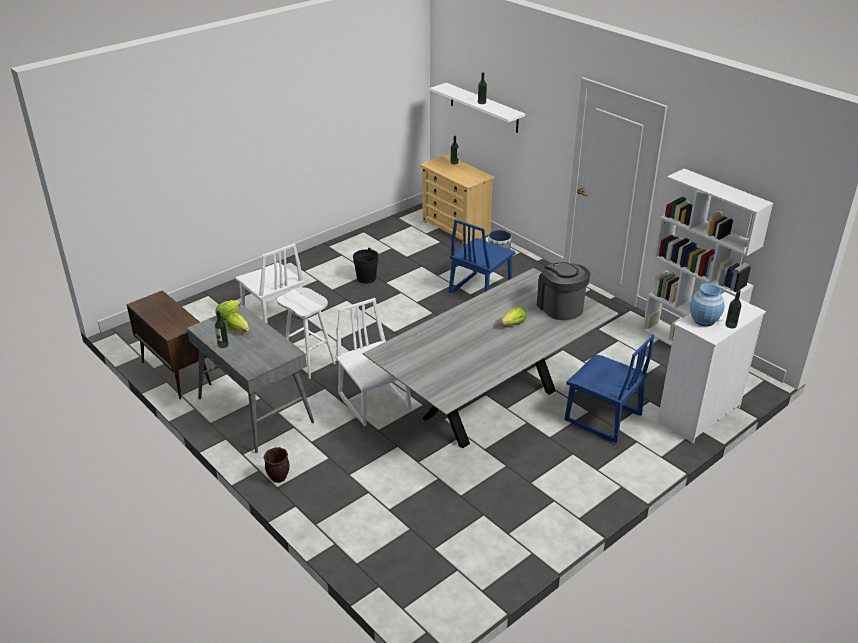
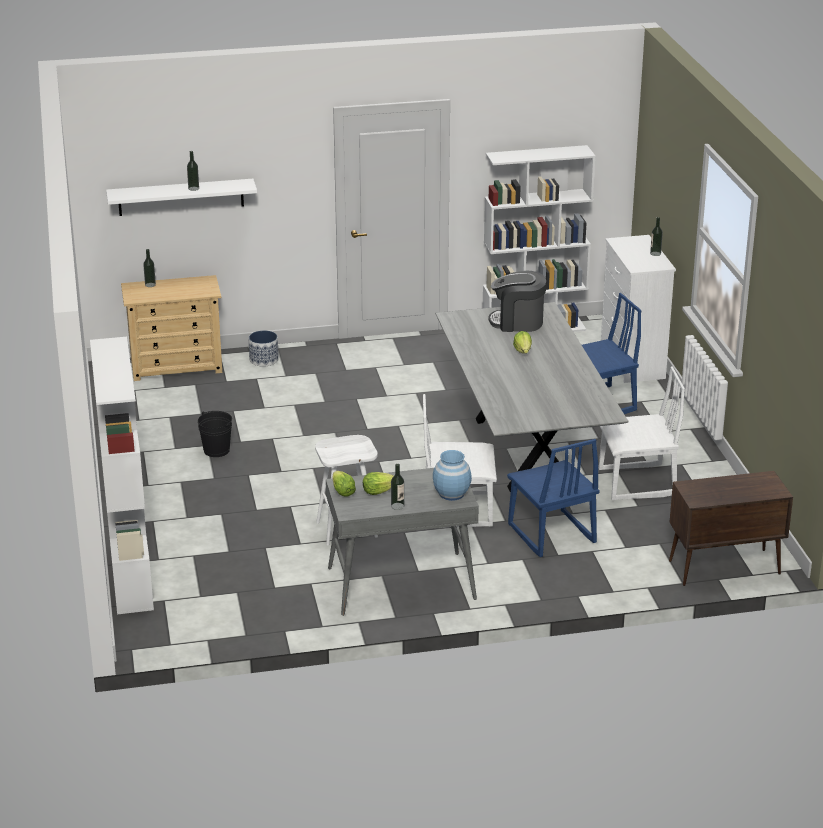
camera: 60 degrees left, 5 degrees down
(175, 373) = (272, 621): brown cabinet -> brown cabinet (723, 568)
(197, 302) = (130, 575): none -> white bookcase
(274, 317) = (229, 530): white chair -> white chair (637, 483)
(278, 478) = (527, 596): brown planter -> none
(479, 290) = (323, 394): blue chair -> blue chair (550, 534)
(704, 320) = (638, 260): blue vase -> blue vase (451, 493)

